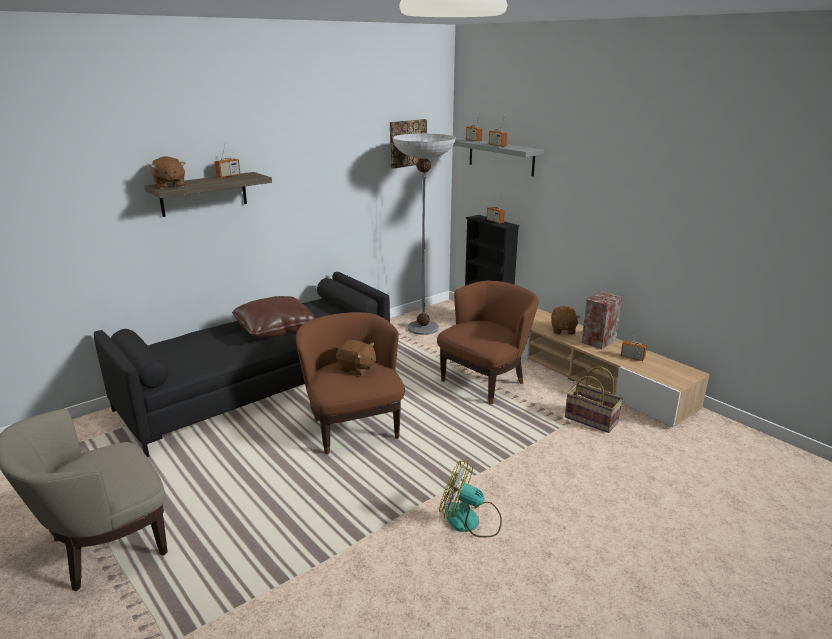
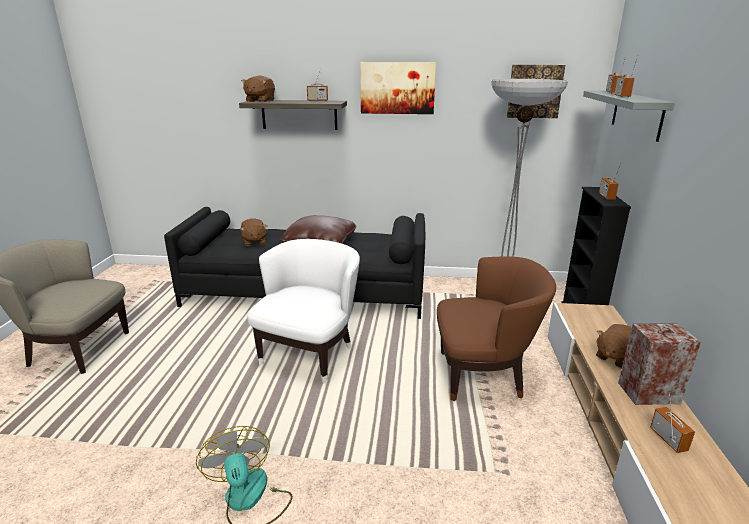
camera: 45 degrees right, 0 degrees up
(301, 153) = (397, 88): none -> picture
(353, 427) = (310, 354): brown armchair -> white armchair
(357, 368) = (313, 297): brown plush toy -> brown plush toy (254, 242)
(591, 419) = (544, 488): basket -> none

